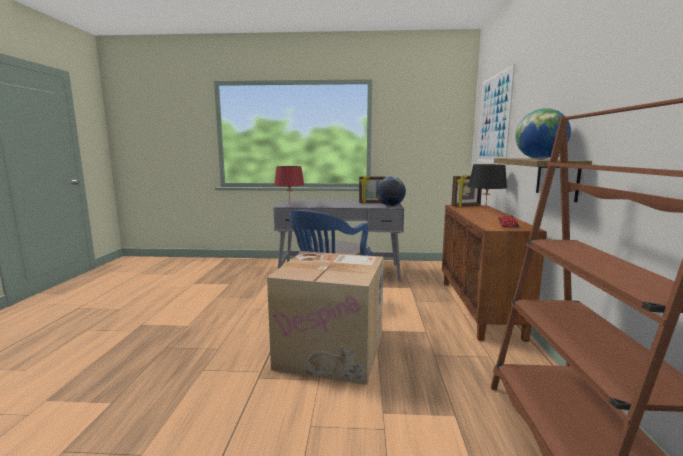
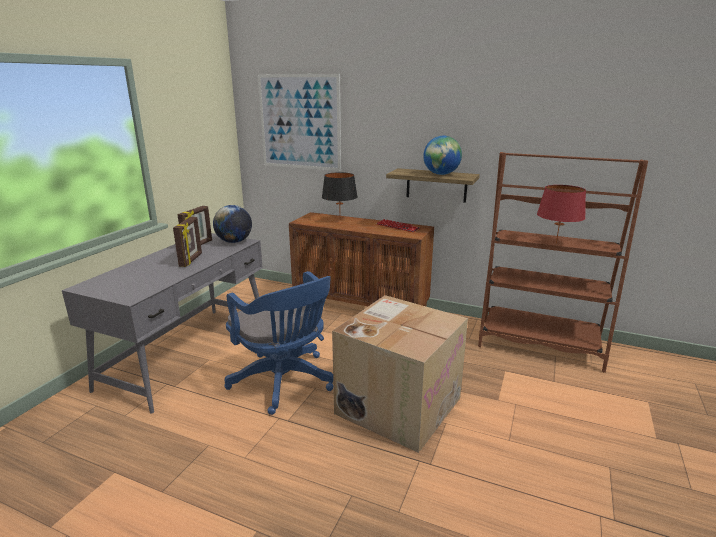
camera: 70 degrees left, 10 degrees up
(290, 204) = (125, 292): red table lamp -> red table lamp (556, 244)
(466, 206) = (308, 219): picture frame -> picture frame (191, 260)

